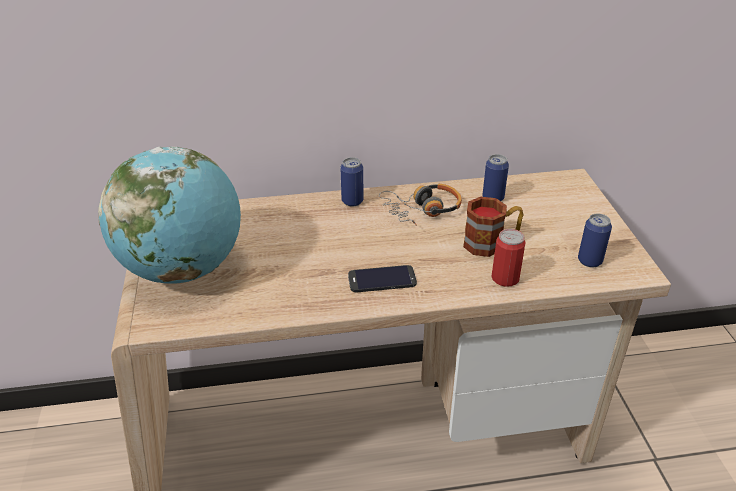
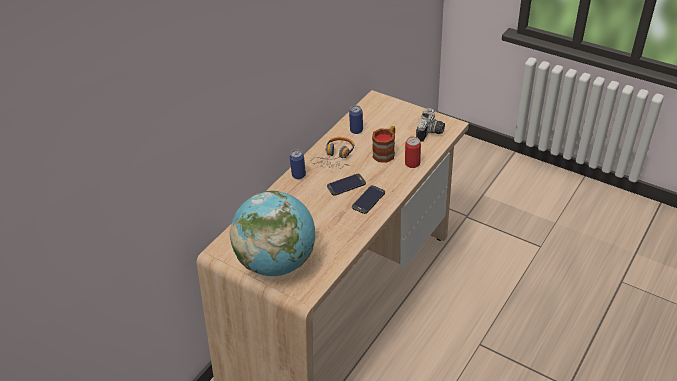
camera: 45 degrees left, 5 degrees up
(384, 245) = (346, 185): none -> phone
(589, 261) = (431, 133): can -> camera

